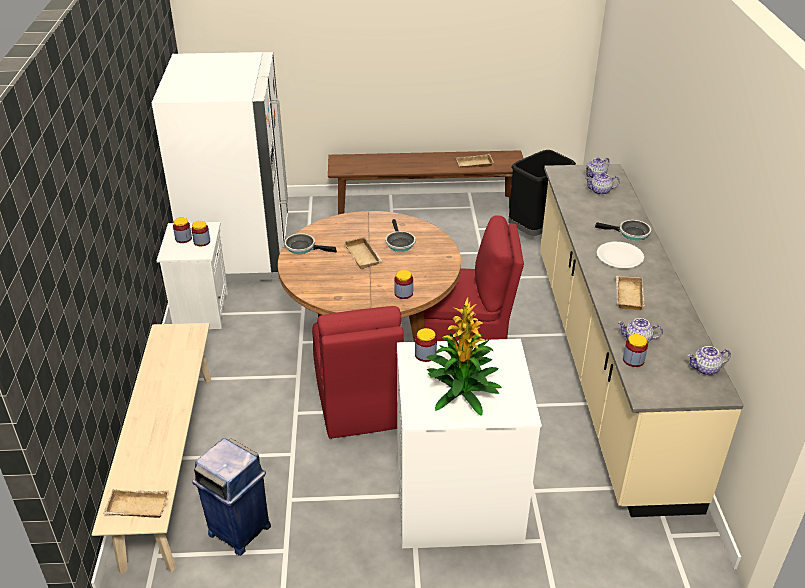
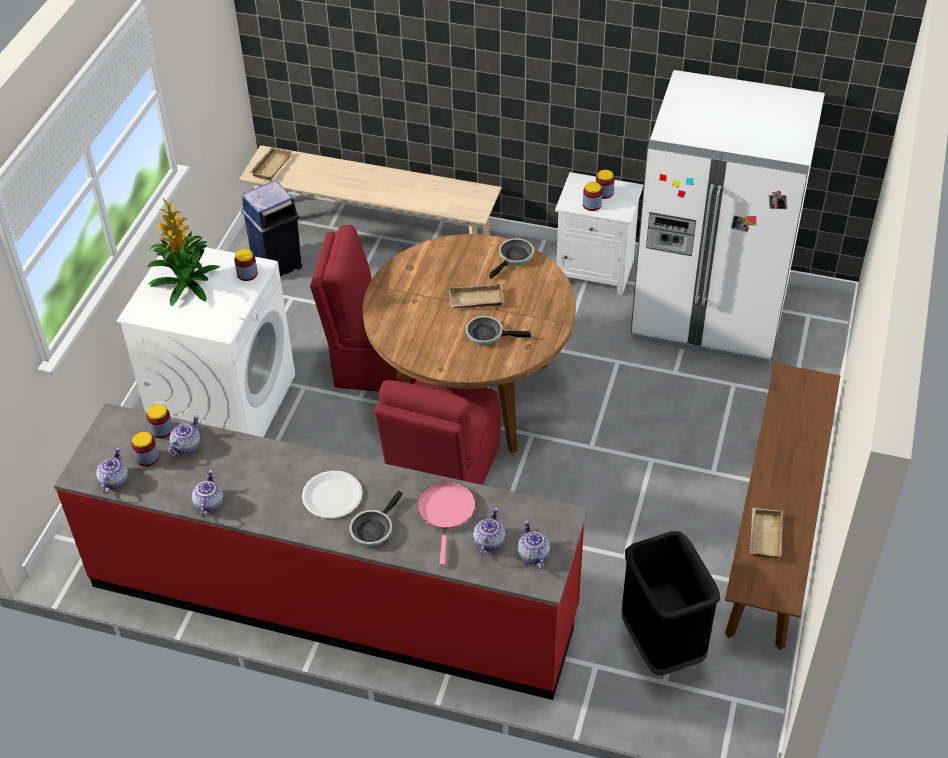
camera: 110 degrees right, 10 degrees up
(403, 293) = (390, 316): jar -> jar (147, 457)
(592, 210) = (446, 512): none -> pink frying pan
(606, 367) = (333, 598): beige counter -> red counter
(627, 295) = (259, 470): beige tray -> none
(678, 310) = (208, 503): none -> teapot

